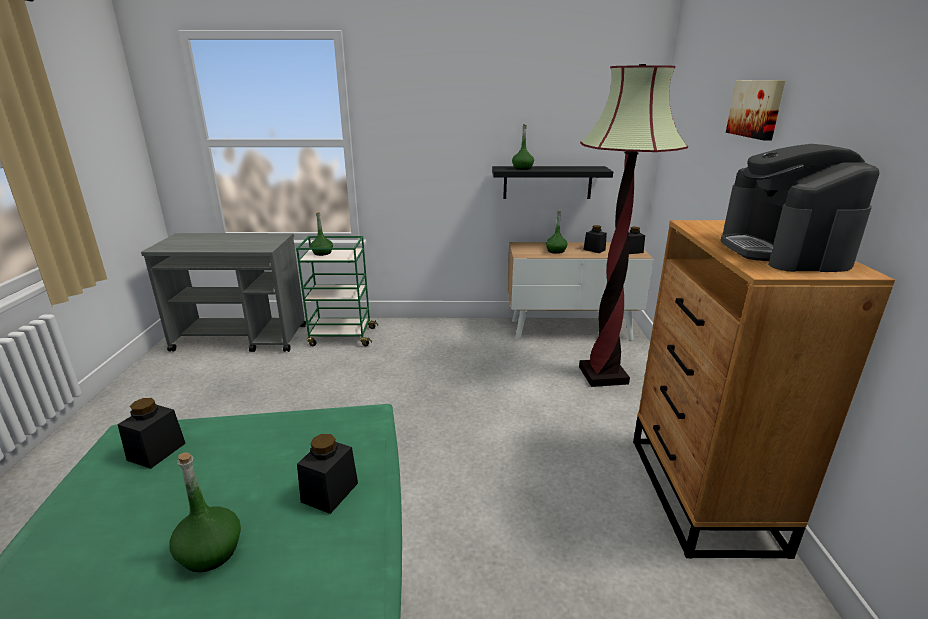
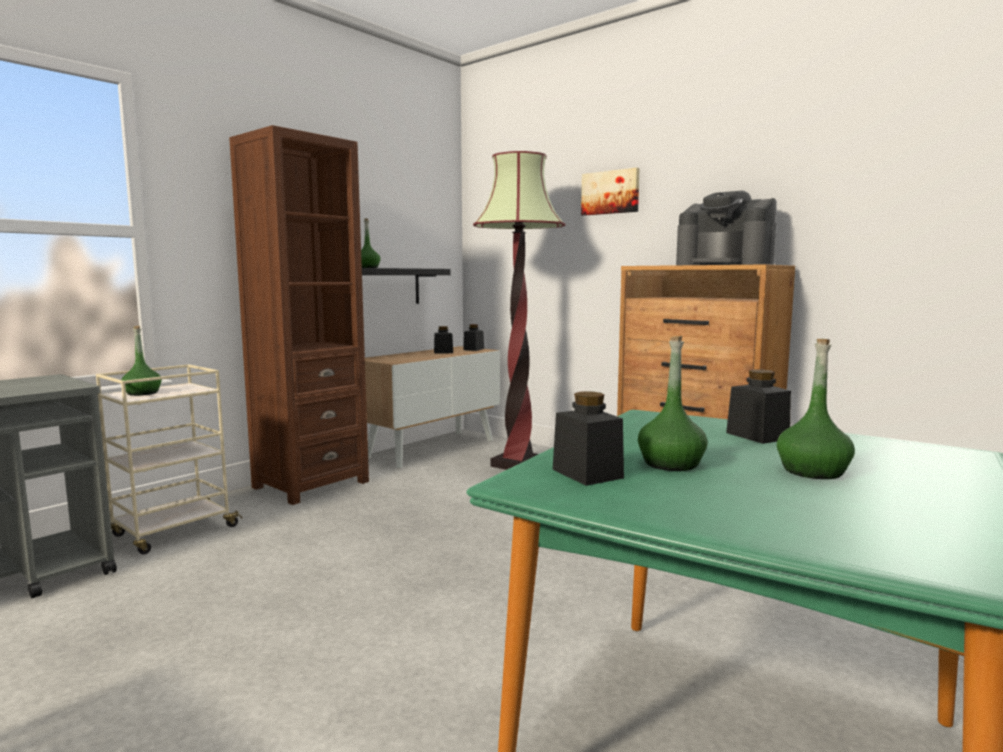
camera: 50 degrees left, 15 degrees down
(341, 337) = (173, 532): green cart -> beige cart
(446, 331) = (311, 484): none -> brown bookcase
(555, 251) = (415, 357): green bottle -> green bottle (670, 464)

